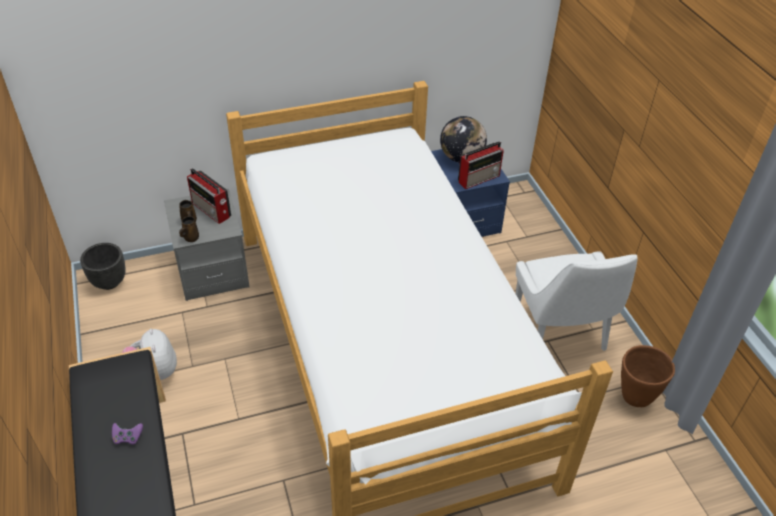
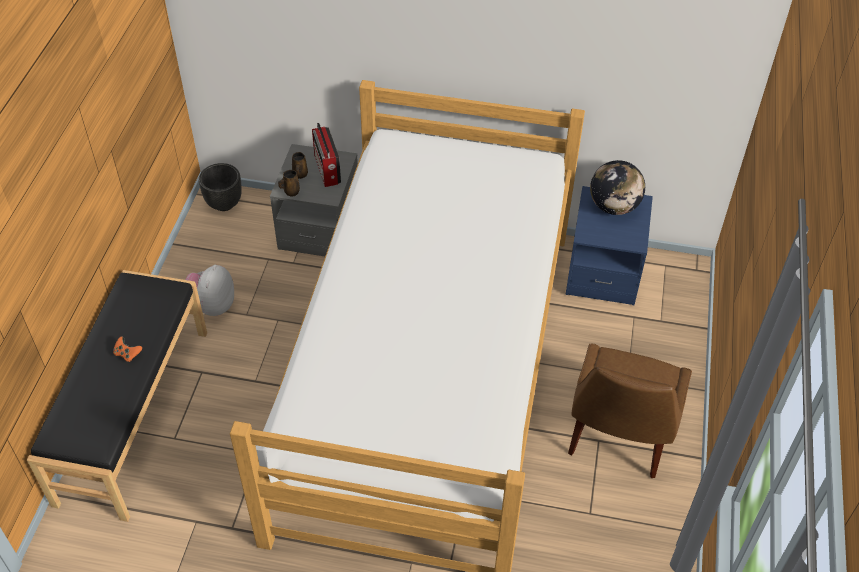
camera: 30 degrees right, 5 degrees up
(128, 438) = (127, 354): purple game controller -> orange game controller
(479, 178) = (616, 237): radio -> none
(560, 333) = (618, 438): white chair -> brown chair
(635, 396) = (649, 539): brown planter -> none

